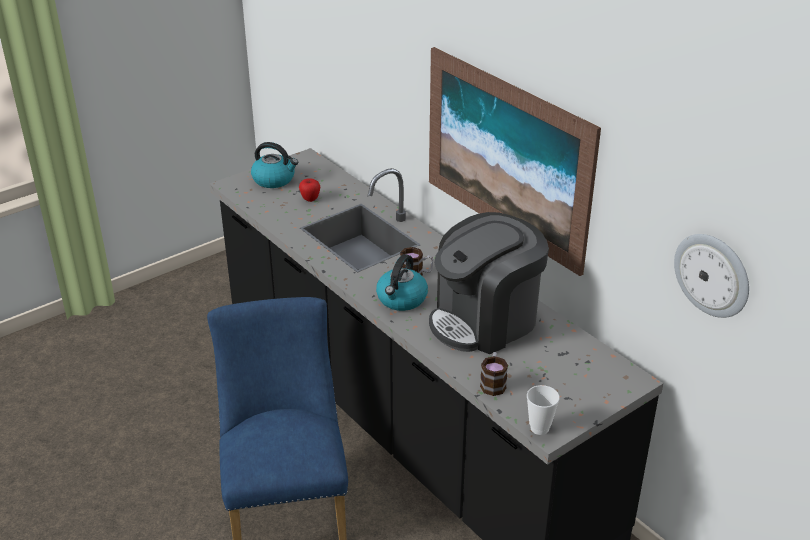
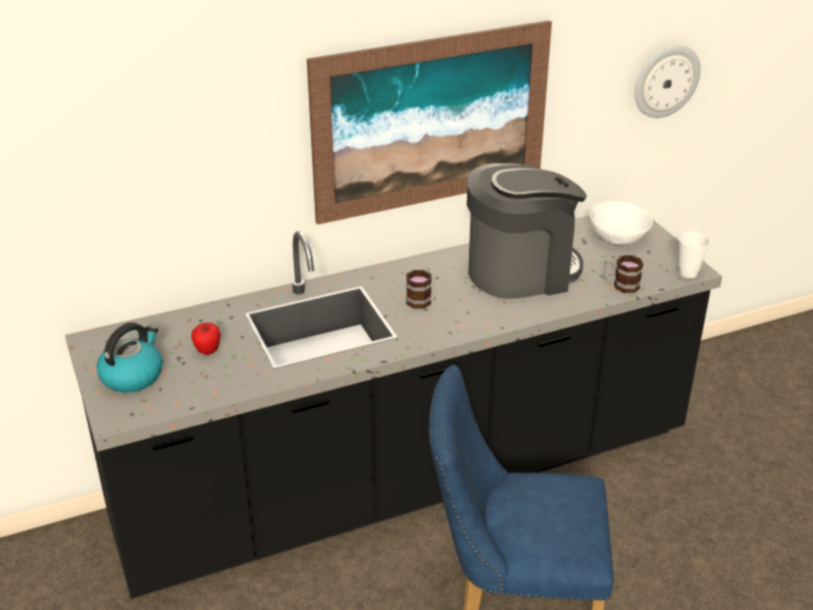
camera: 75 degrees left, 0 degrees up
(401, 299) = (464, 315): kettle -> none
(485, 321) = (521, 271): coffee machine -> coffee machine turned 90 degrees counterclockwise
(584, 375) = (618, 237): none -> white bowl

